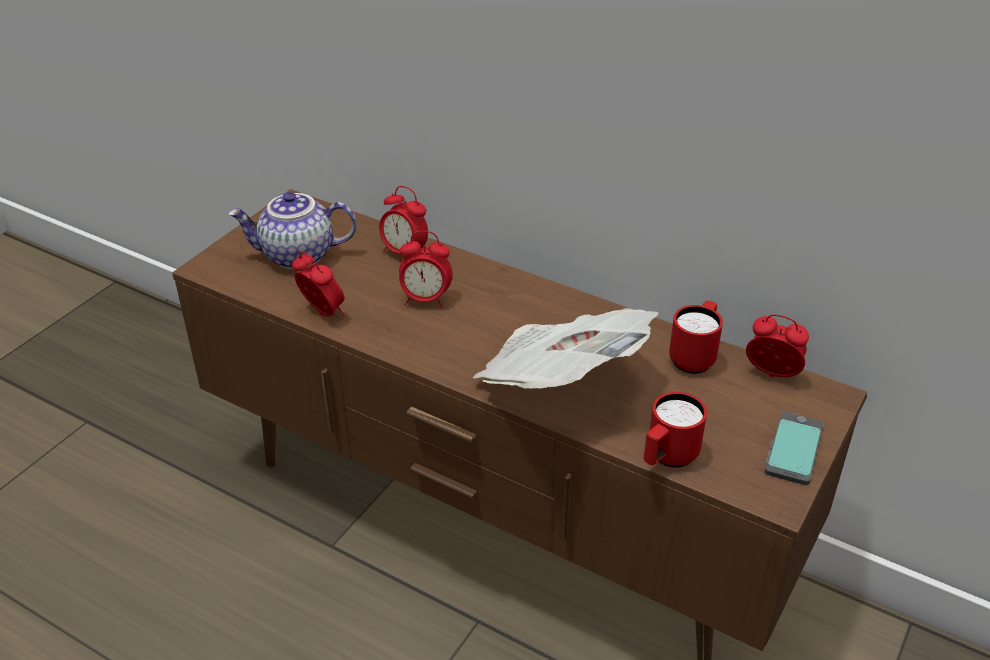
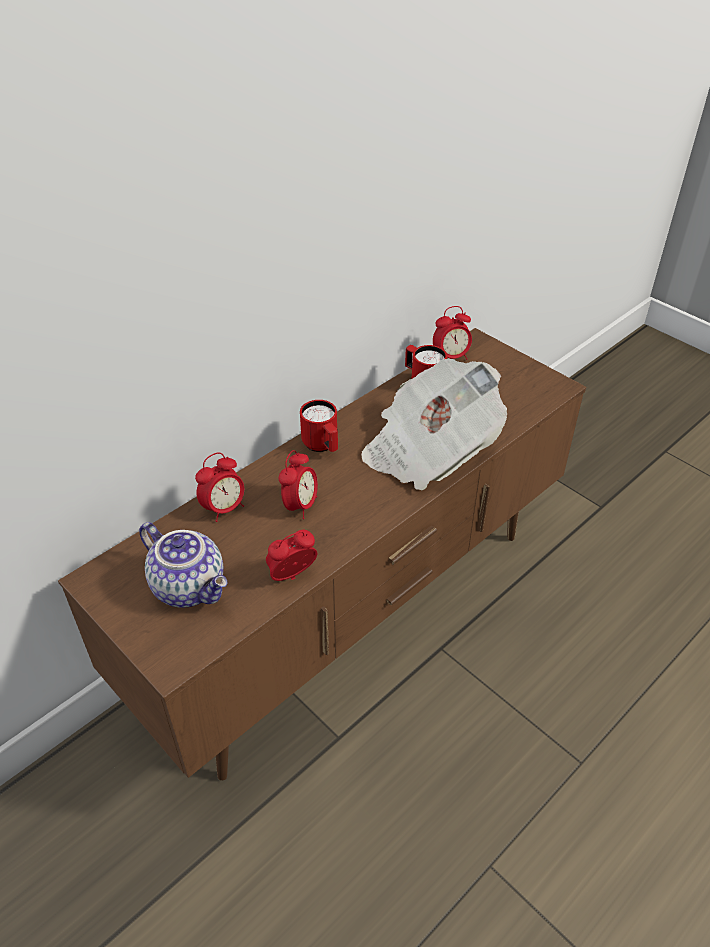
camera: 75 degrees left, 5 degrees up
(297, 256) = (190, 586): teapot -> teapot turned 60 degrees counterclockwise
(667, 458) = (518, 419): red mug -> red mug (322, 446)
(772, 375) = (451, 357): alarm clock -> alarm clock turned 150 degrees counterclockwise
(793, 449) = (519, 368): phone -> none

